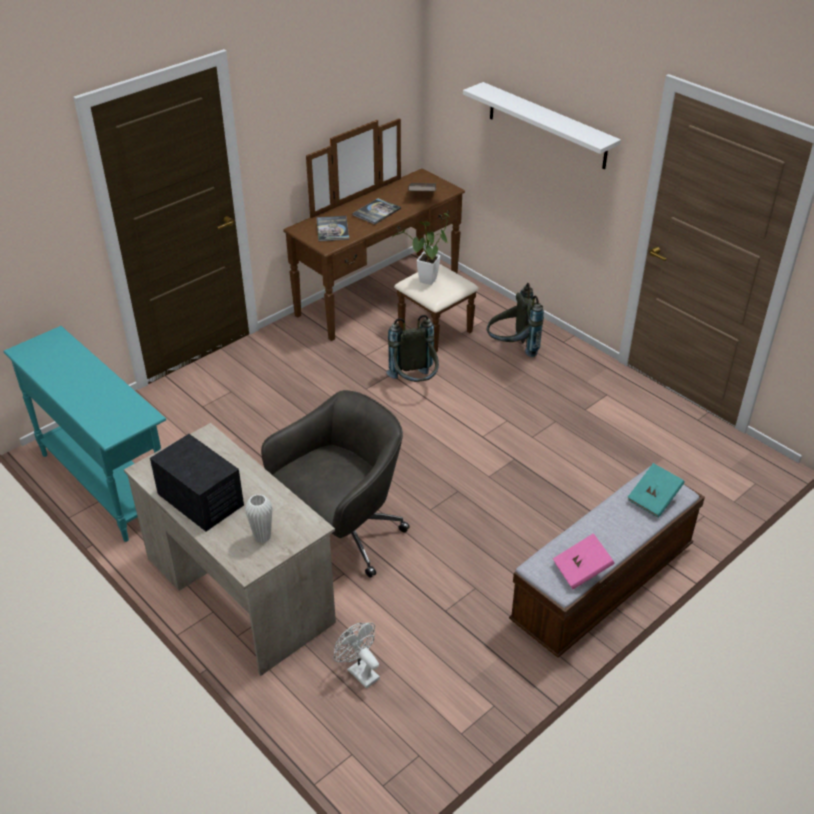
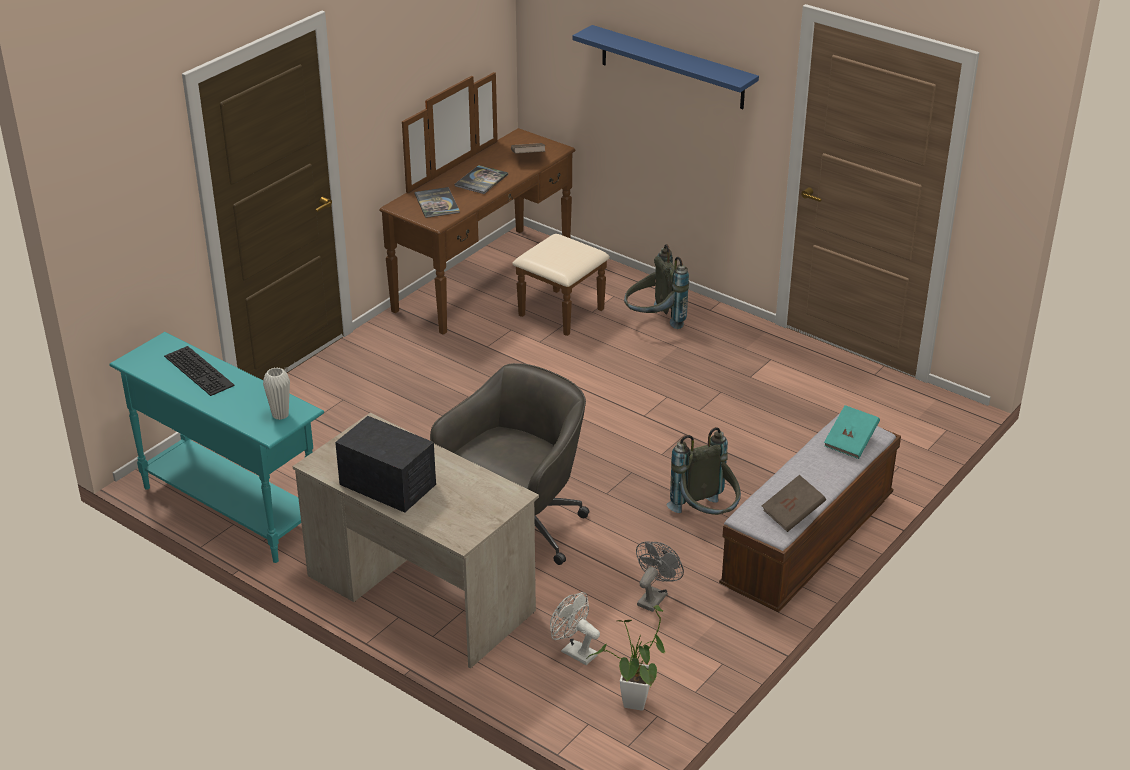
camera: 10 degrees left, 5 degrees down
(75, 366) = (201, 370): none -> keyboard
(262, 537) = (466, 510): white vase -> white vase (280, 415)
(415, 384) = (553, 370): grey backpack -> grey backpack (706, 517)
(426, 282) = (550, 255): potted plant -> potted plant (633, 707)
(447, 623) = (654, 597): none -> grey fan
(547, 126) = (672, 67): white shelf -> blue shelf
(582, 570) = (792, 514): pink book -> brown book

